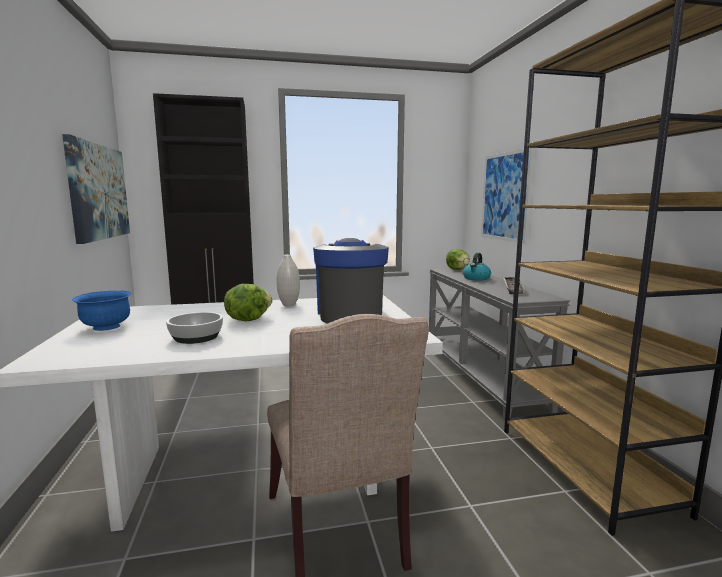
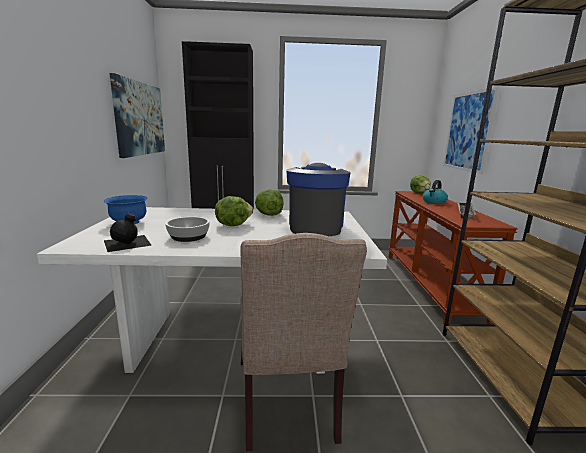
camera: 10 degrees right, 5 degrees up
(118, 350) = (128, 243): none -> black bottle
(289, 305) = (269, 214): white vase -> lettuce
(482, 377) = (430, 285): grey console table -> brown console table

